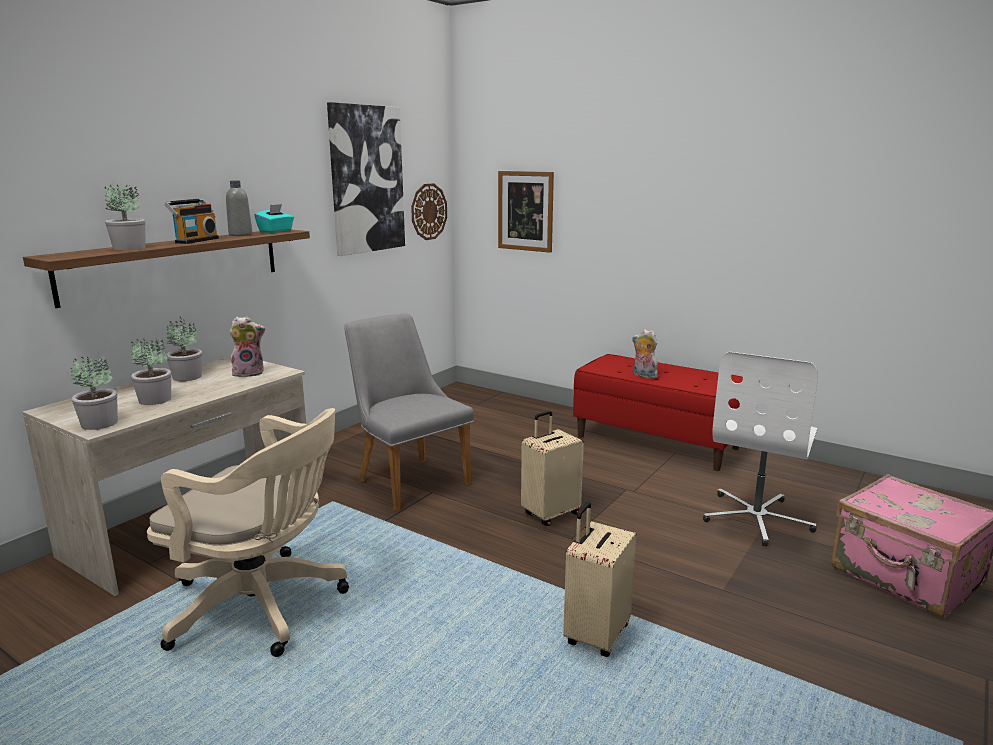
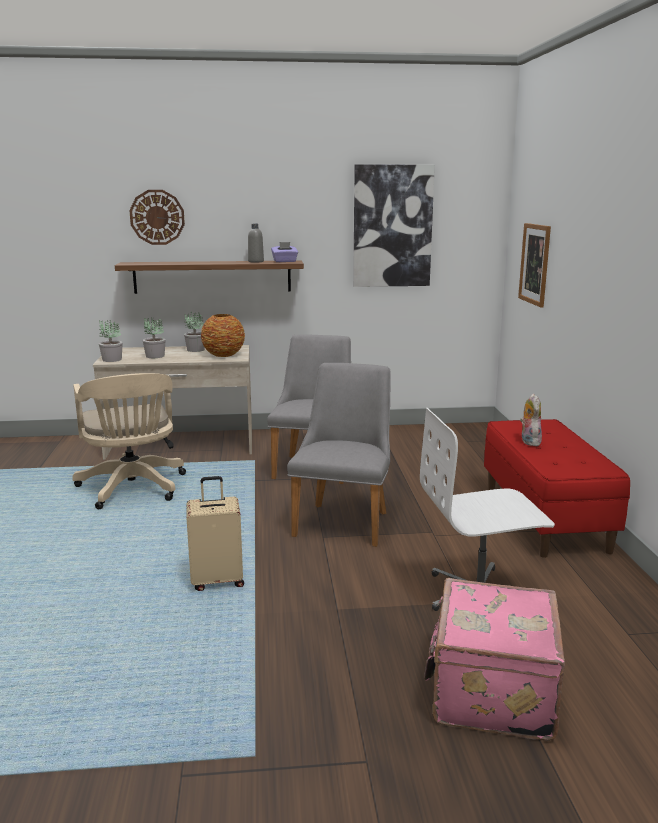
camera: 50 degrees right, 0 degrees up
(129, 248) = (171, 263): potted plant -> none
(195, 240) = (217, 262): radio -> none
(249, 373) = (223, 355): plush toy -> vase
(276, 231) = (284, 261): turquoise tissue box -> purple tissue box
(428, 211) = (468, 258): wall clock -> wall clock (157, 217)
(550, 514) = (345, 520): beige suitcase -> grey chair

